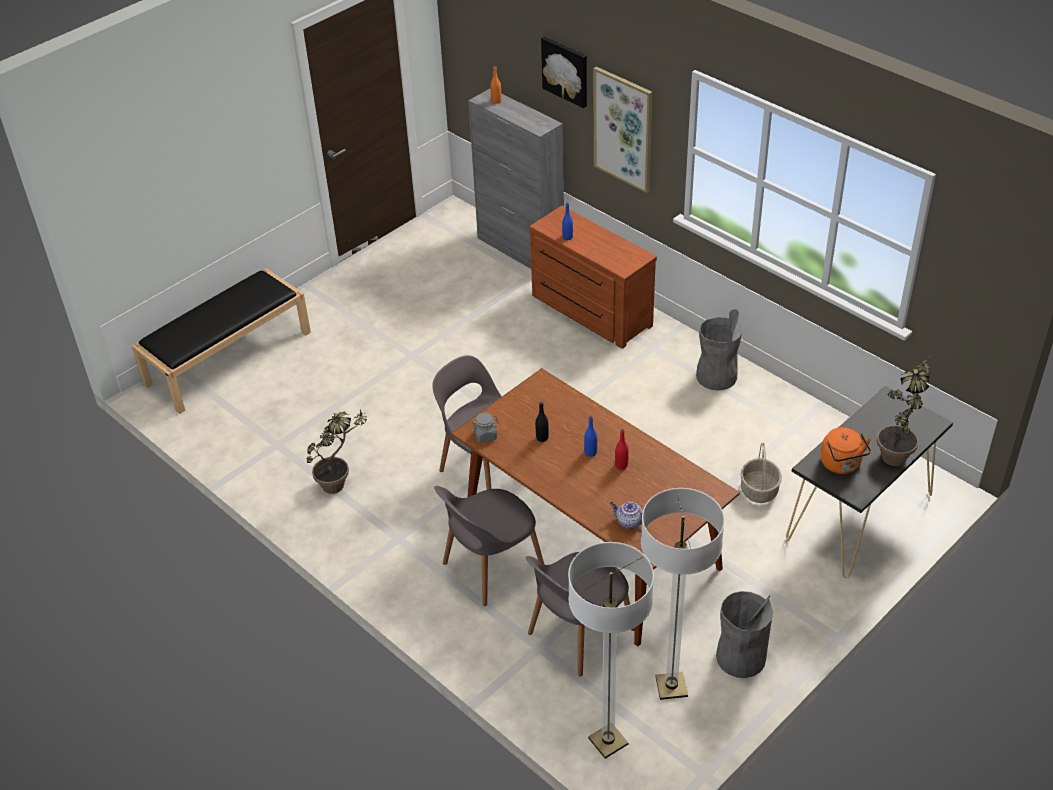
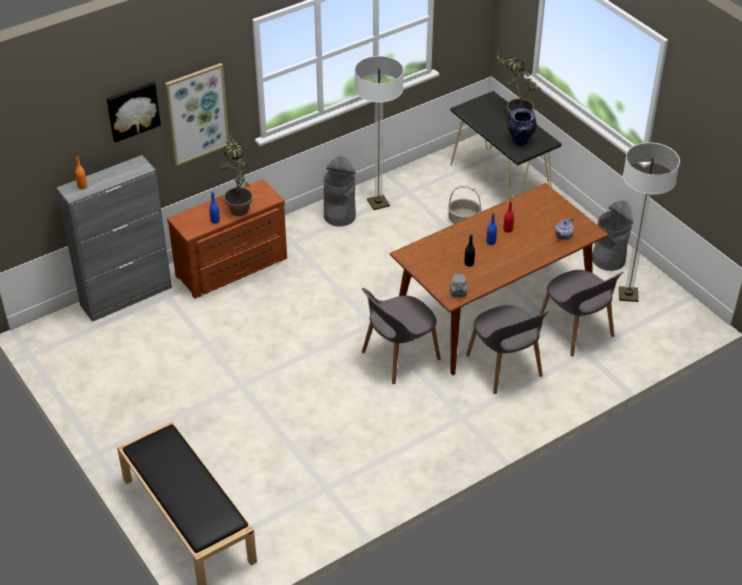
camera: 80 degrees left, 0 degrees up
(341, 483) = (389, 447): potted plant -> potted plant (239, 206)
(608, 741) = (668, 332): floor lamp -> floor lamp (378, 203)
(842, 465) = (520, 142): orange kettle -> vase

